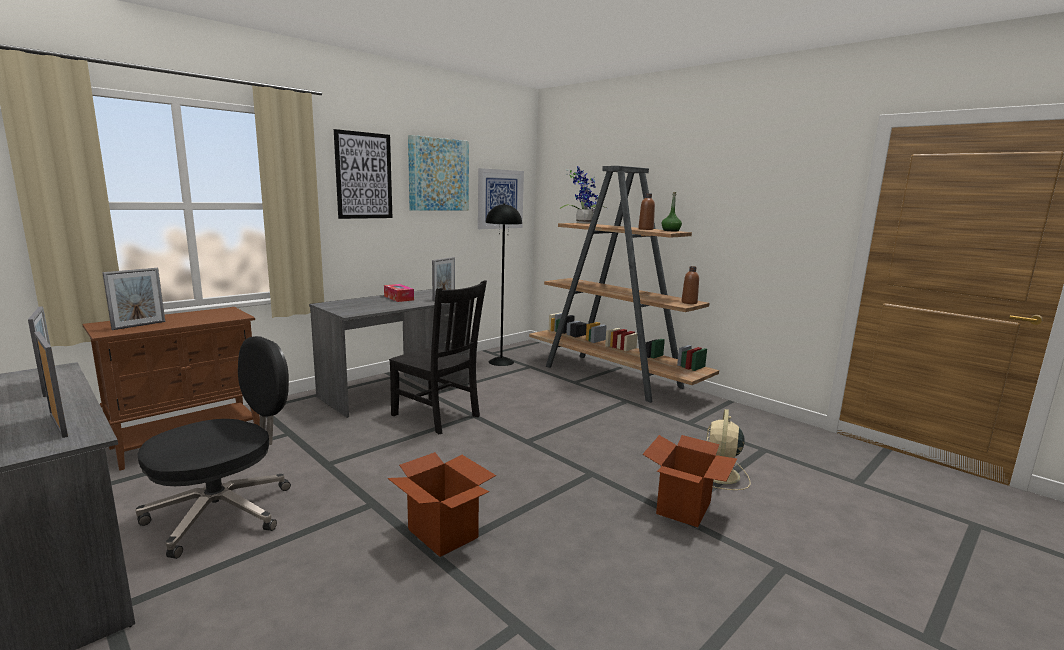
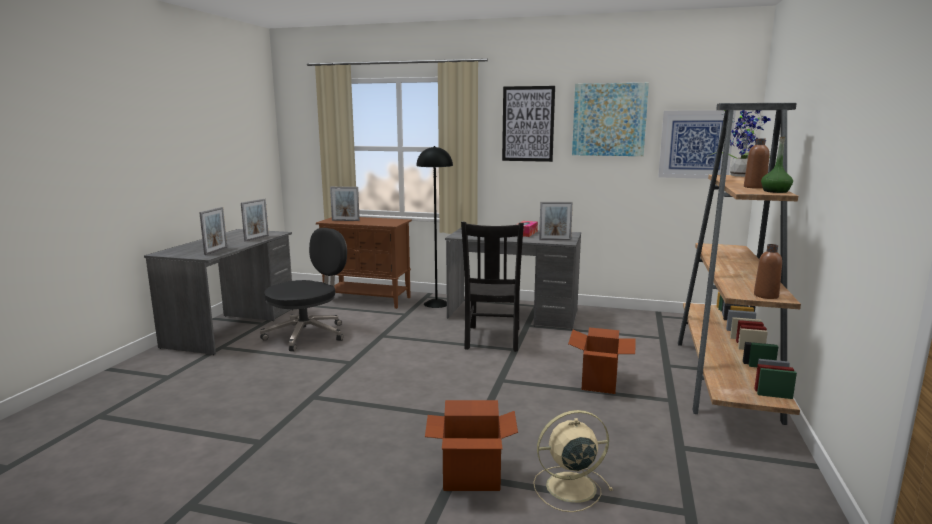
camera: 60 degrees right, 0 degrees up
(224, 513) = (308, 335): black office chair -> black office chair turned 60 degrees counterclockwise
(443, 533) = (337, 392): cardboard box -> cardboard box (599, 383)
(501, 362) = (646, 325): black floor lamp -> black floor lamp (436, 304)

